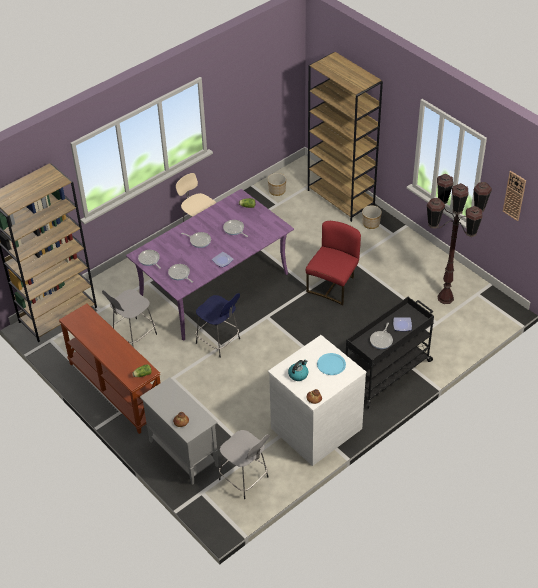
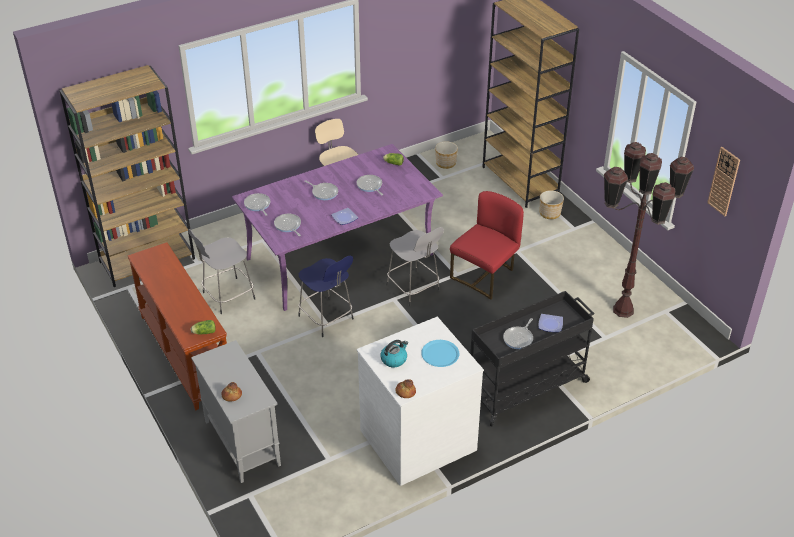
camera: 10 degrees right, 5 degrees down
(245, 479) = (309, 488): grey stool -> grey stool (414, 289)

